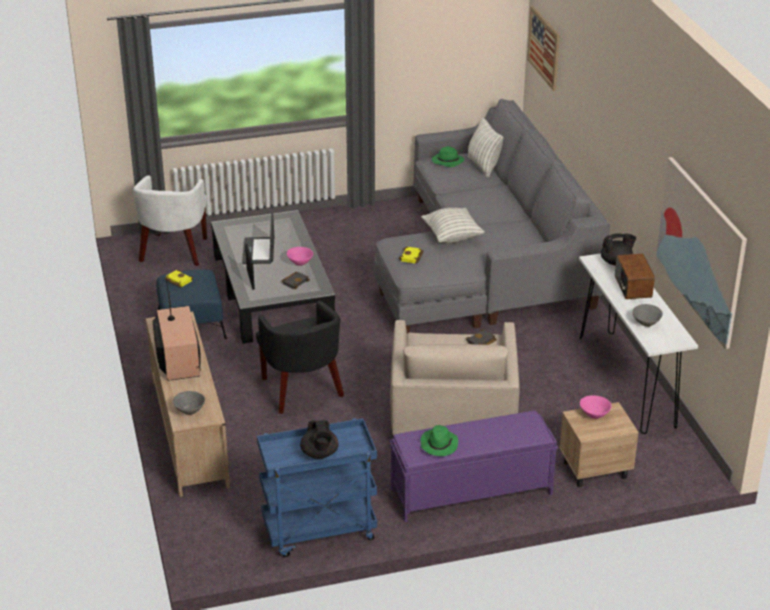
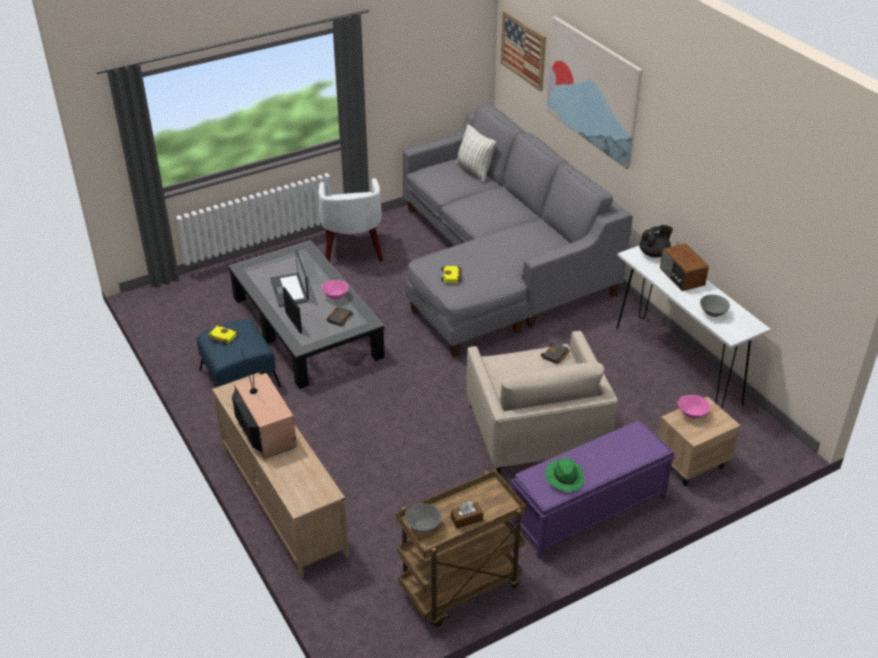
camera: 15 degrees left, 5 degrees up
(174, 251) = (191, 299): white armchair -> white armchair (352, 251)
(189, 410) = (302, 490): grey bowl -> grey bowl (423, 526)
(302, 390) = (378, 430): black armchair -> none
(319, 454) = (466, 519): black teapot -> brown tissue box
(319, 532) = (459, 589): blue cart -> brown cart
(447, 162) = (439, 171): green hat -> none
(452, 236) = (480, 248): pillow -> none
(701, 250) = (770, 238): picture -> picture (593, 91)

